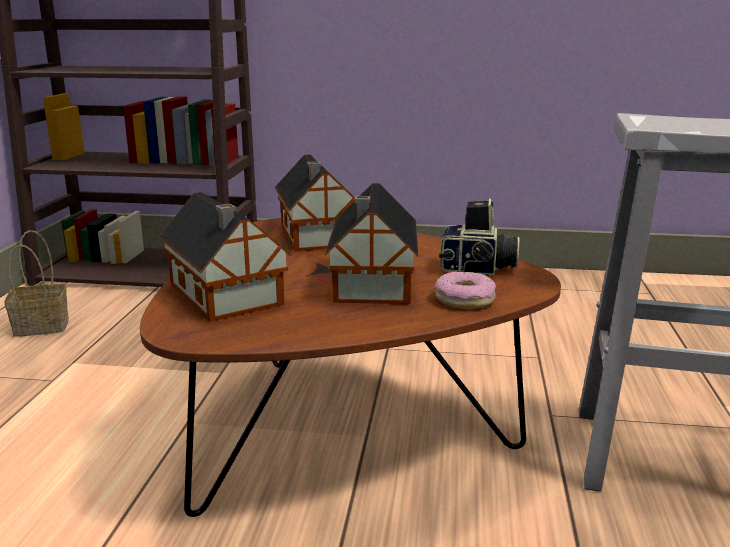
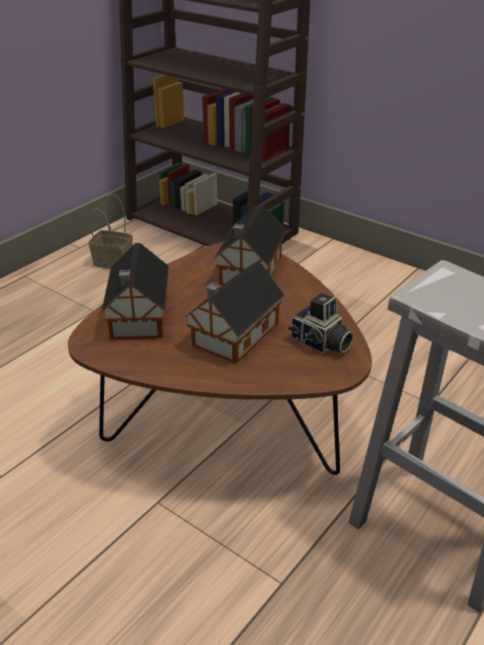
camera: 30 degrees right, 15 degrees up
(465, 299) = (275, 372): donut -> none

